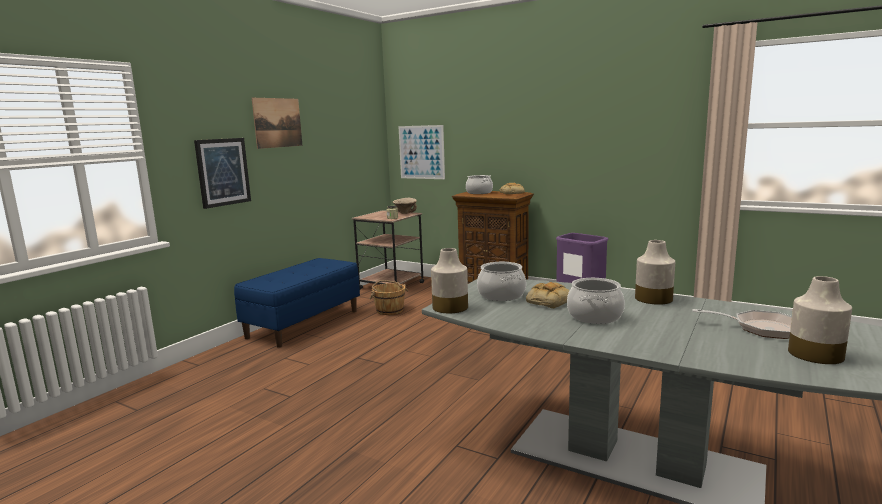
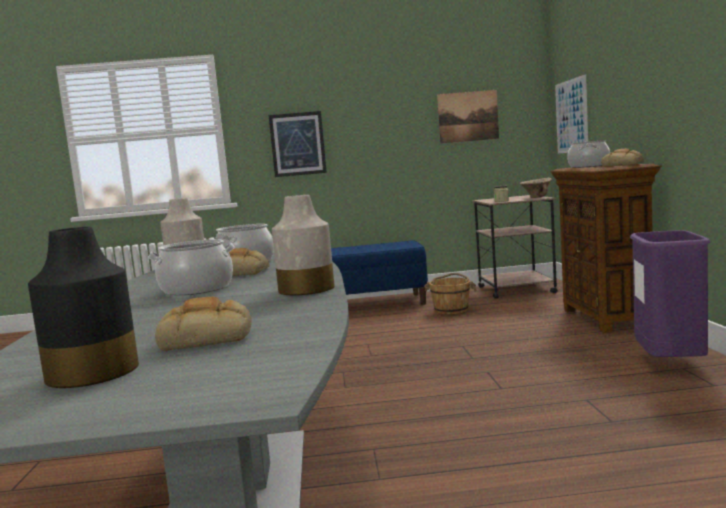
camera: 55 degrees right, 5 degrees down
(278, 122) = (366, 94): picture -> picture (468, 116)
(761, 328) = (208, 337): frying pan -> bread
(815, 353) = (94, 371): beige vase -> black vase

